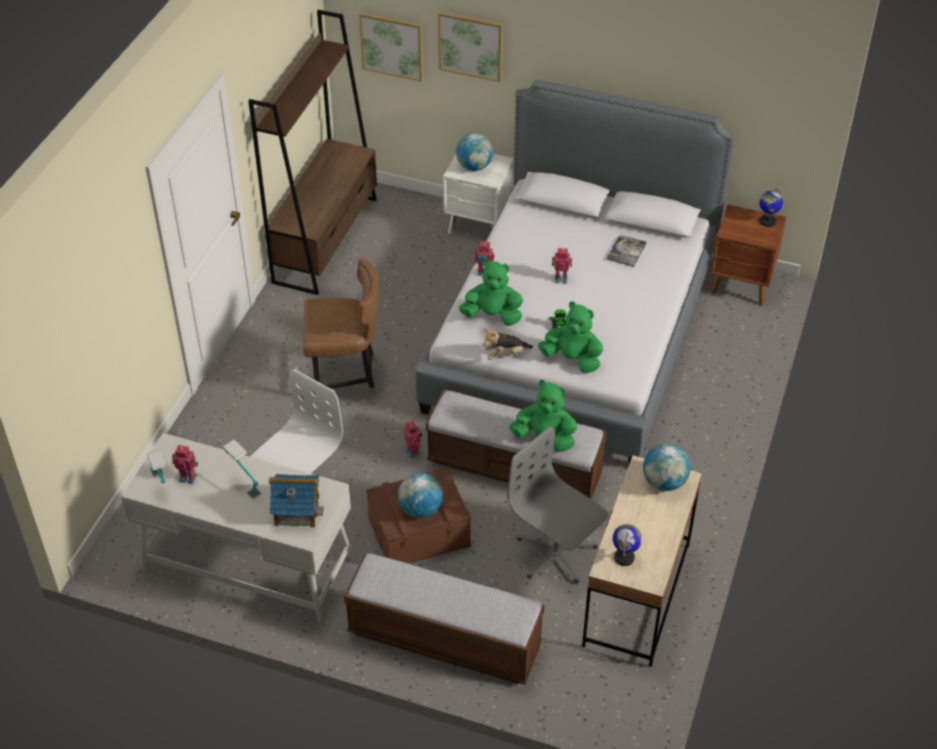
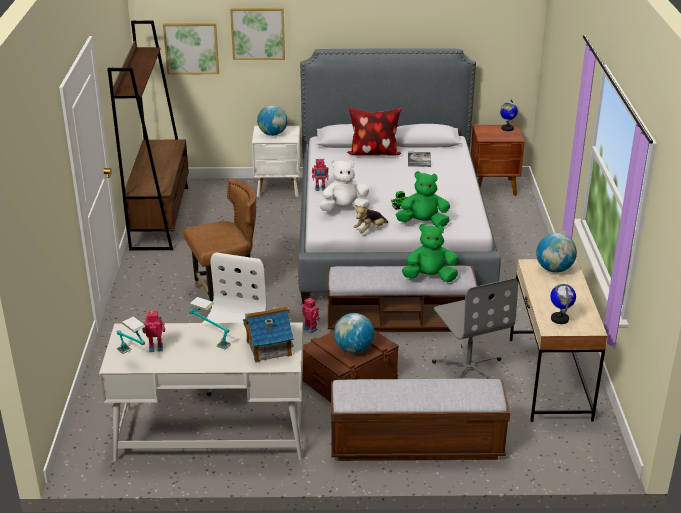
camera: 20 degrees left, 15 degrees down
(492, 315) = (344, 210): green plush toy -> white plush toy
(555, 554) = (468, 367): grey office chair -> grey office chair turned 135 degrees counterclockwise
(561, 278) = (381, 182): toy robot -> none
(578, 226) = (373, 153): none -> pillow

